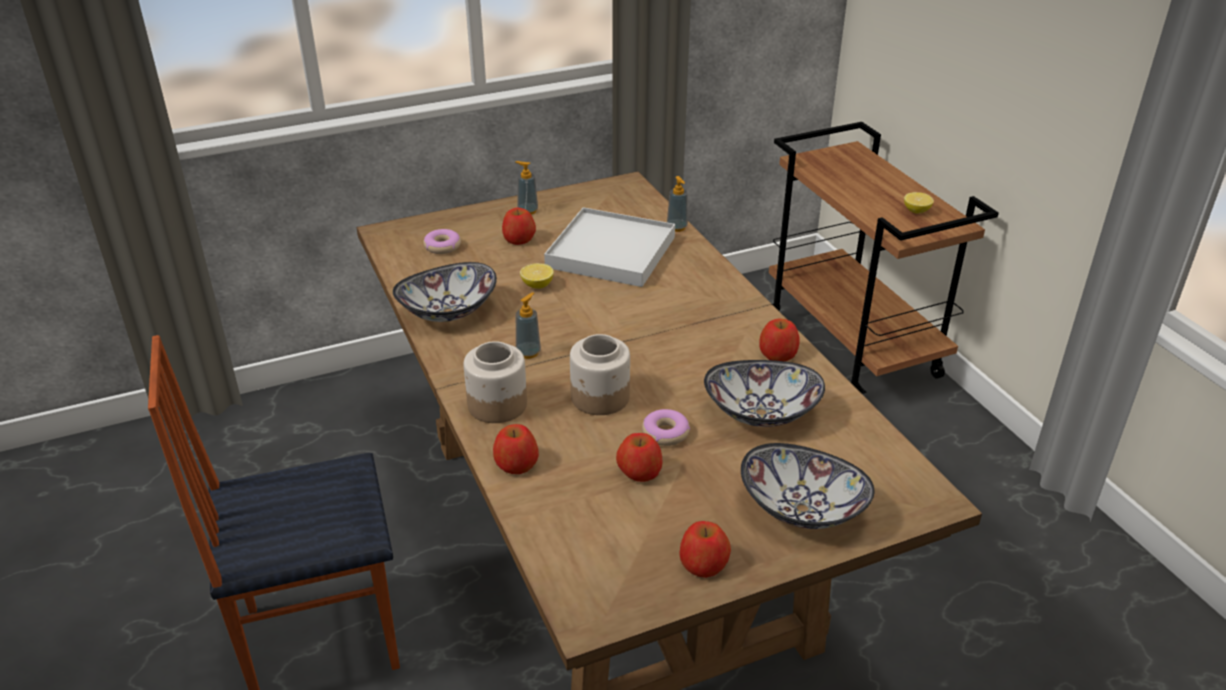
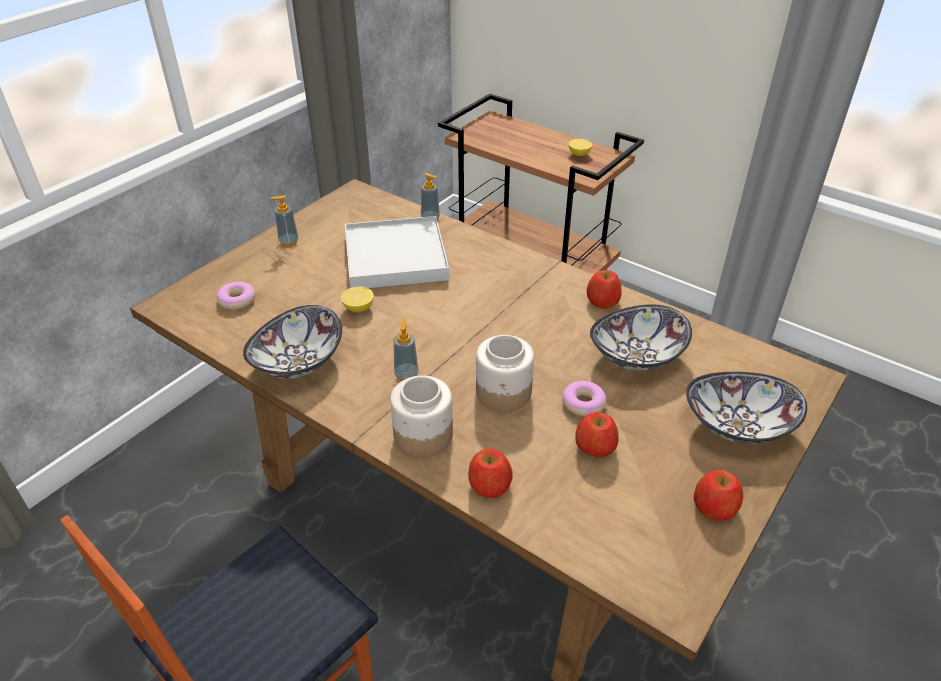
camera: 30 degrees left, 5 degrees up
(519, 239) = (304, 270): apple -> none

